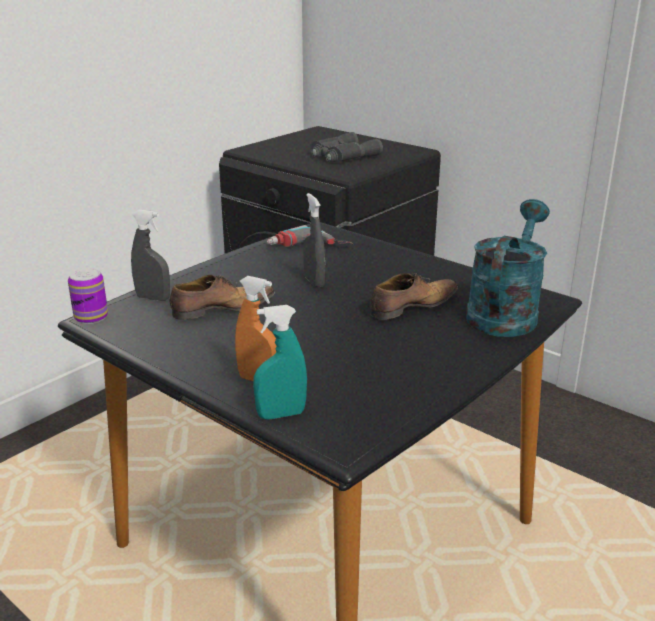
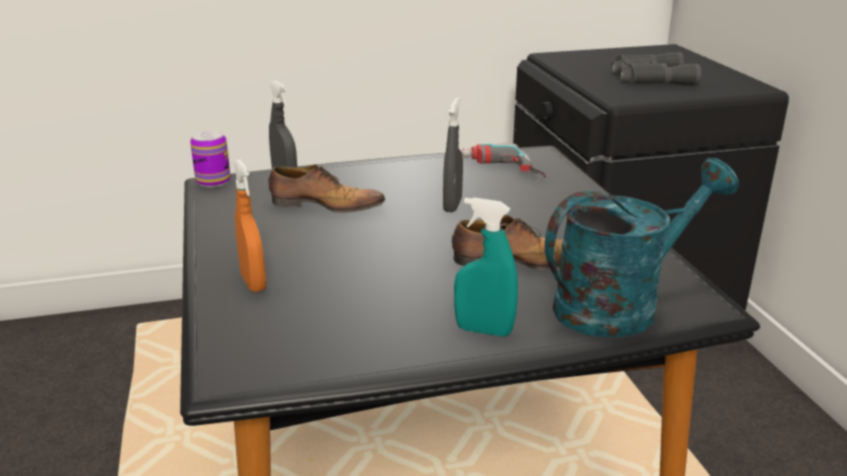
camera: 35 degrees right, 0 degrees up
(281, 414) = (221, 323): turquoise spray bottle -> turquoise spray bottle (484, 330)

